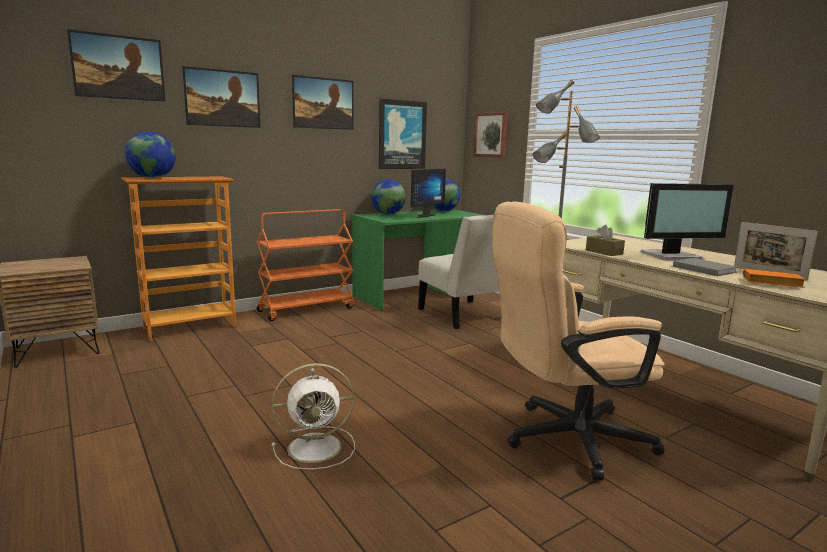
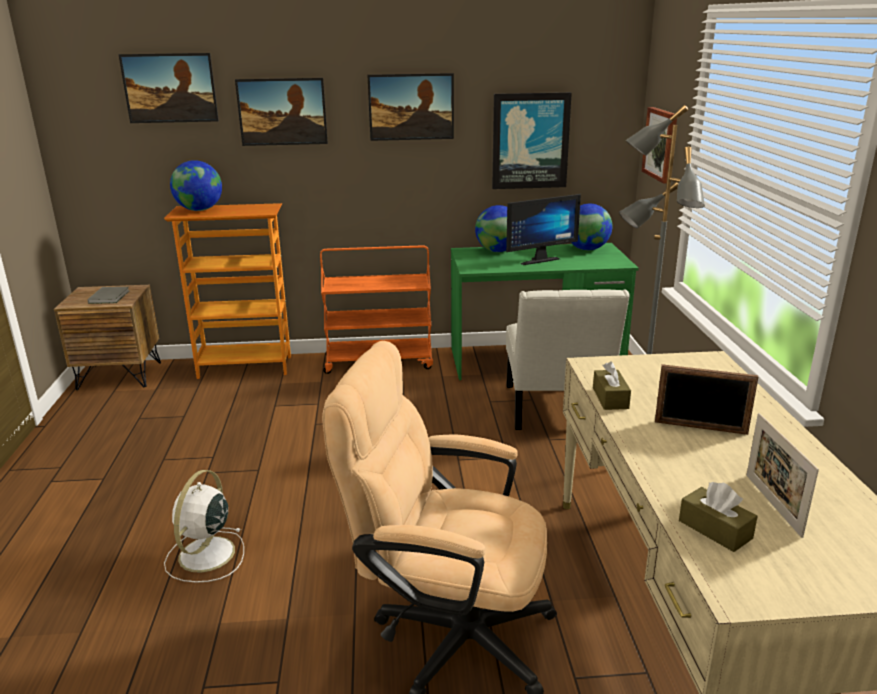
camera: 30 degrees right, 10 degrees up
(317, 447) = (205, 556): white fan -> white fan turned 90 degrees clockwise
(672, 256) = (700, 427): monitor -> picture frame
(703, 269) = (682, 470): grey book -> grey book (110, 296)
(770, 283) = (715, 529): orange book -> brown tissue box

